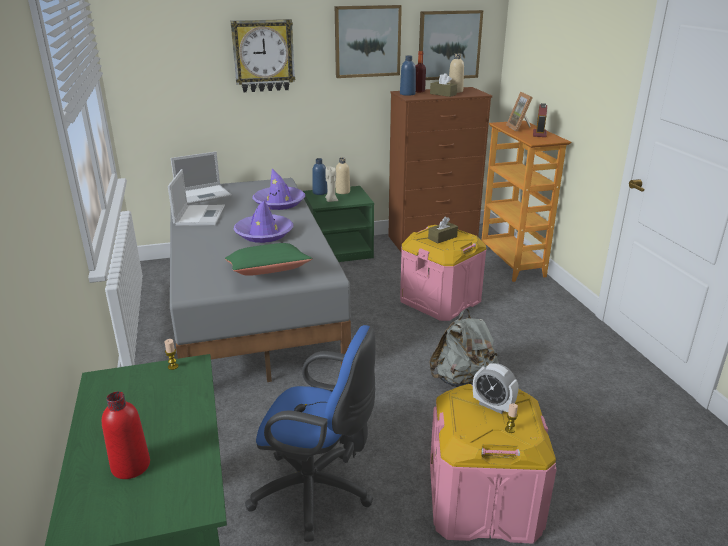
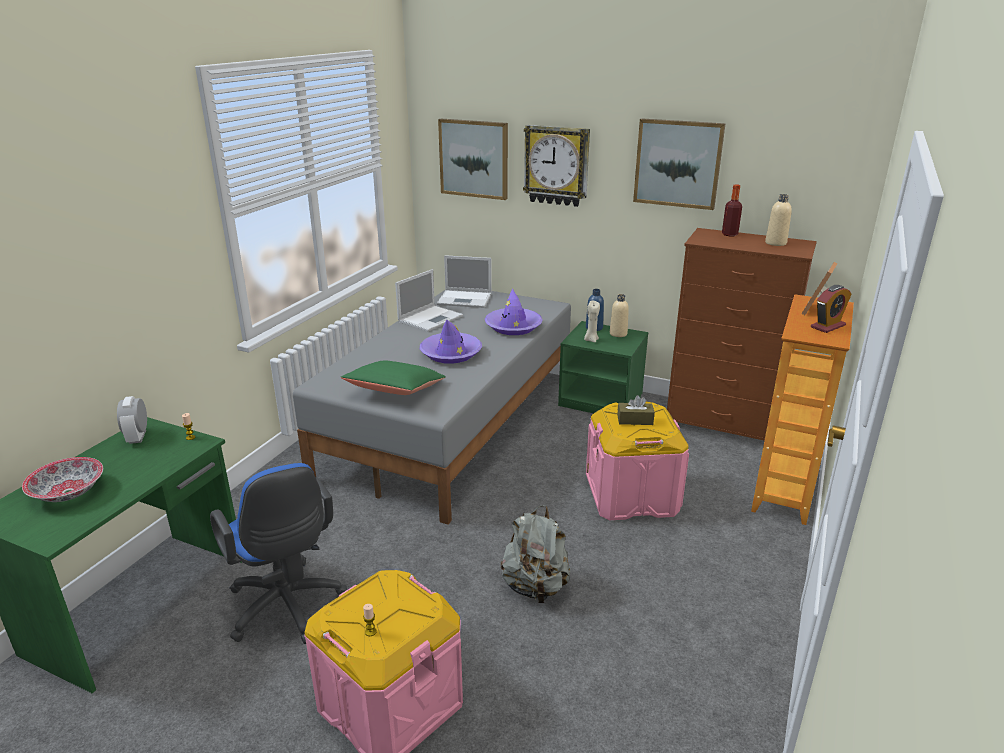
camera: 40 degrees right, 0 degrees up
(131, 466) = (67, 493): red bottle -> bowl
(407, 94) = (706, 235): blue bottle -> none
(443, 94) = (749, 244): brown tissue box -> none
(449, 45) = (791, 181): picture -> picture (474, 158)
(493, 405) = (393, 603): alarm clock -> alarm clock (137, 437)

